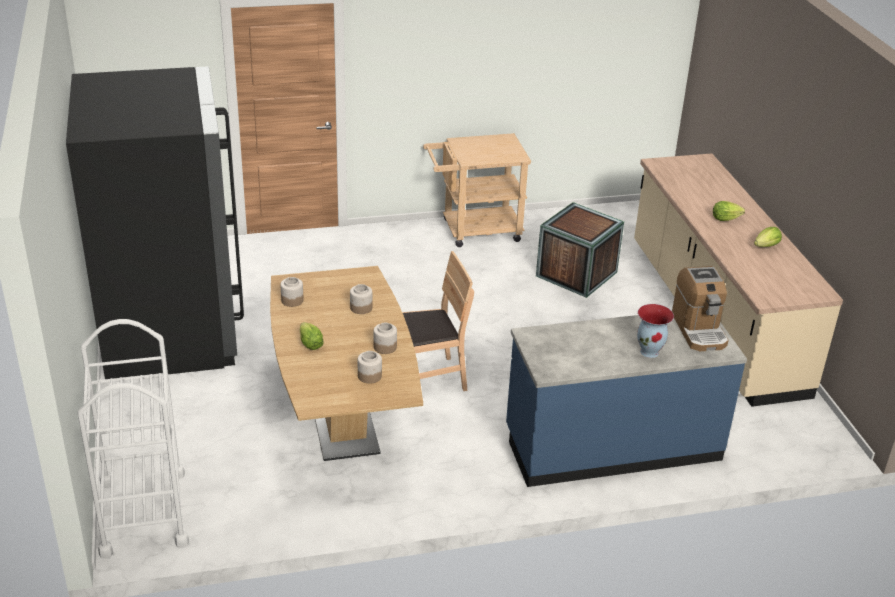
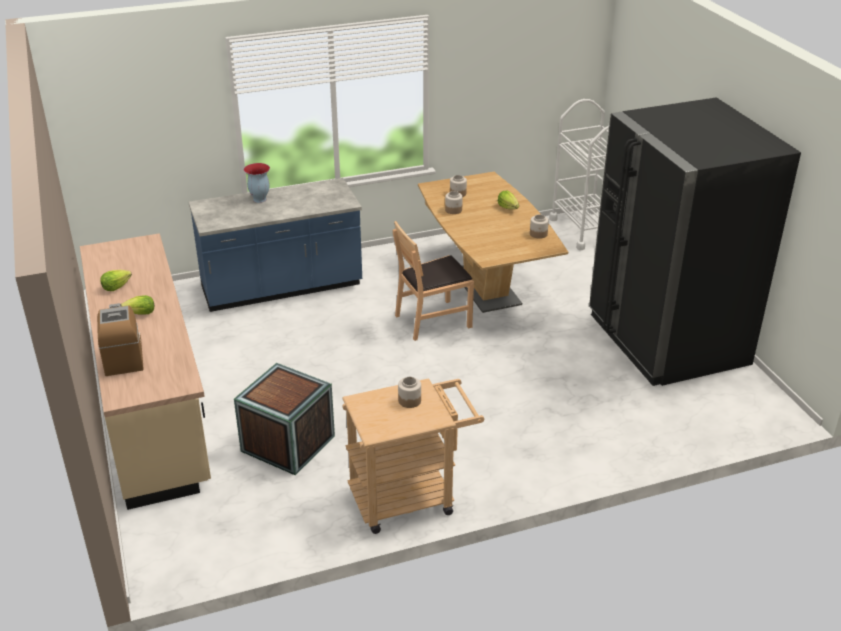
camera: 175 degrees right, 0 degrees up
(361, 308) = (482, 233): jar -> jar (409, 400)
(699, 330) = (216, 216): coffee machine -> coffee machine (123, 356)

